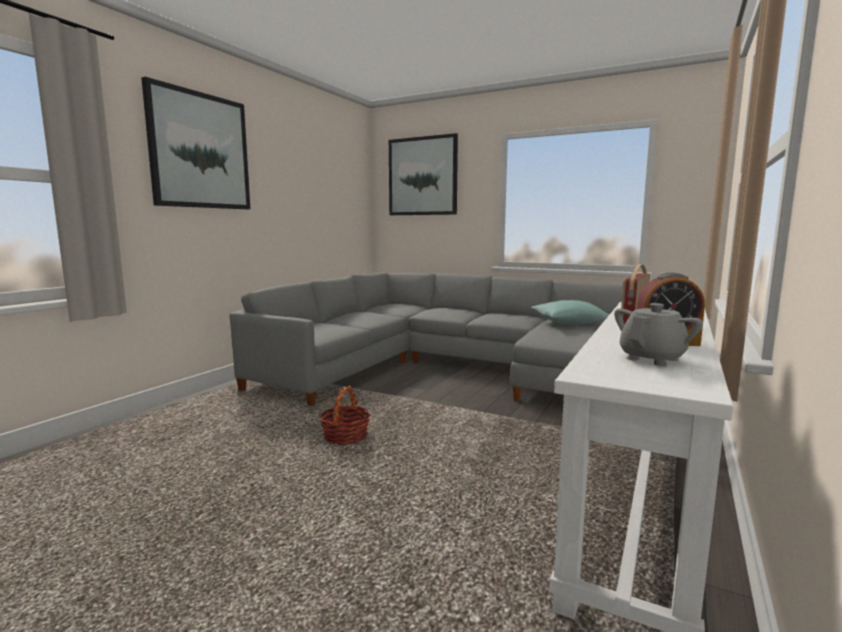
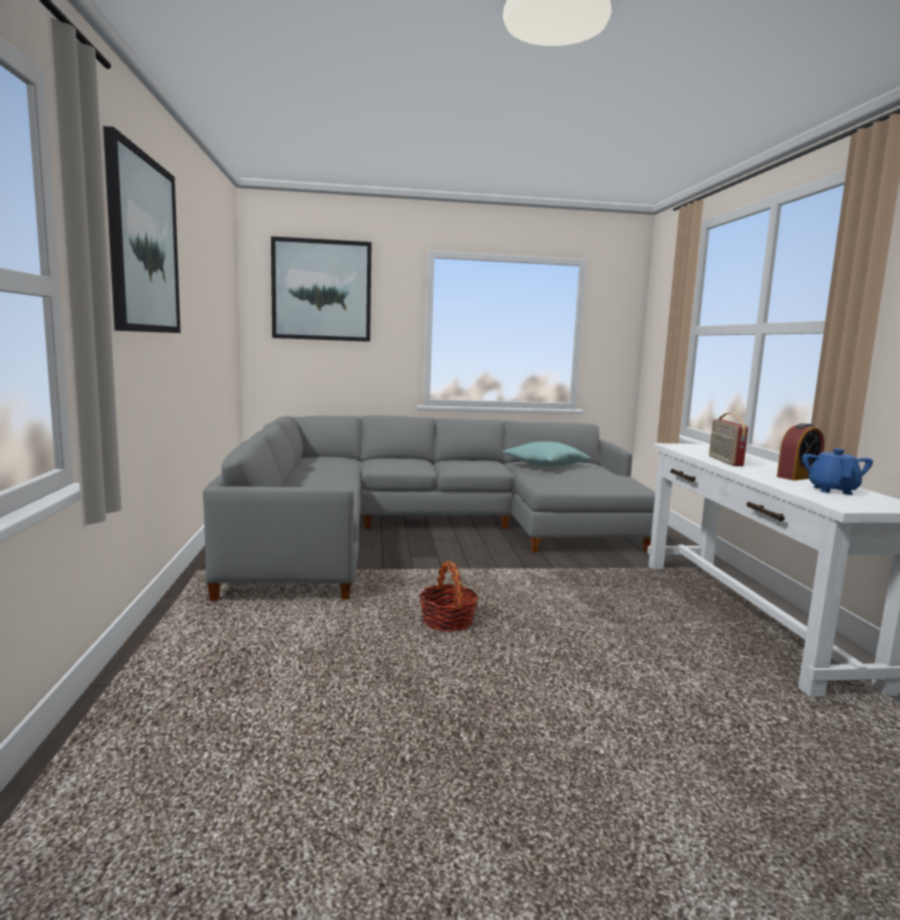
camera: 35 degrees left, 0 degrees up
(652, 359) = (832, 490): grey teapot -> blue teapot

